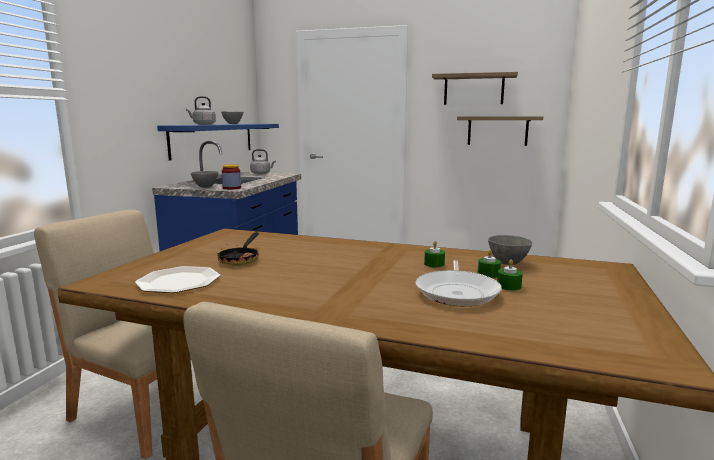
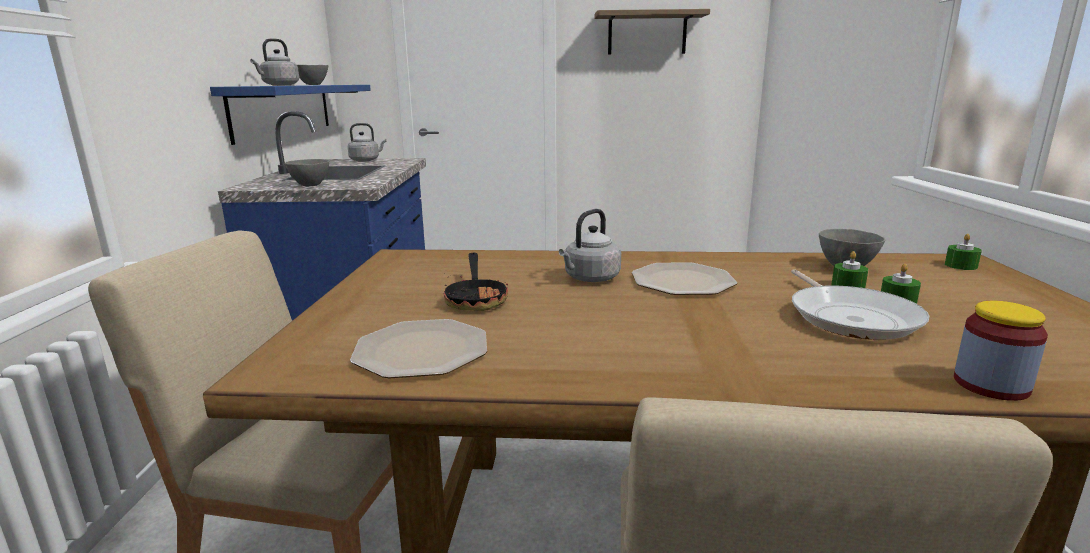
camera: 15 degrees left, 5 degrees up
(232, 188) = (356, 184): jar -> jar (991, 385)
(323, 255) = (590, 279): none -> grey kettle
(378, 261) = (681, 281): none -> plate
(434, 264) = (759, 278): green candle -> green candle (960, 265)
(497, 130) = (678, 90): shelf -> none

